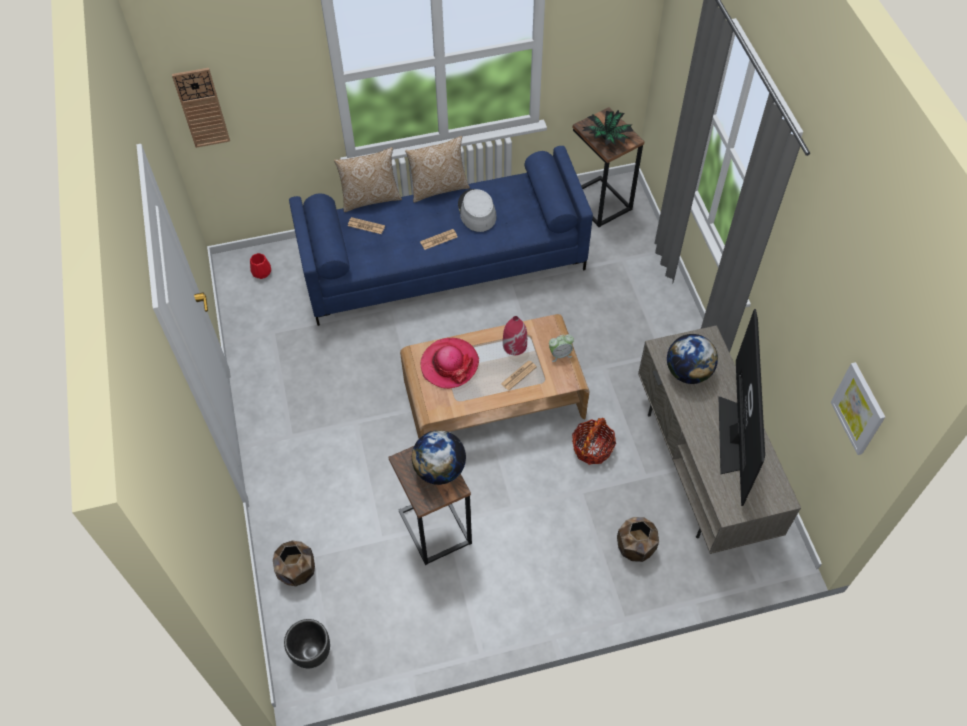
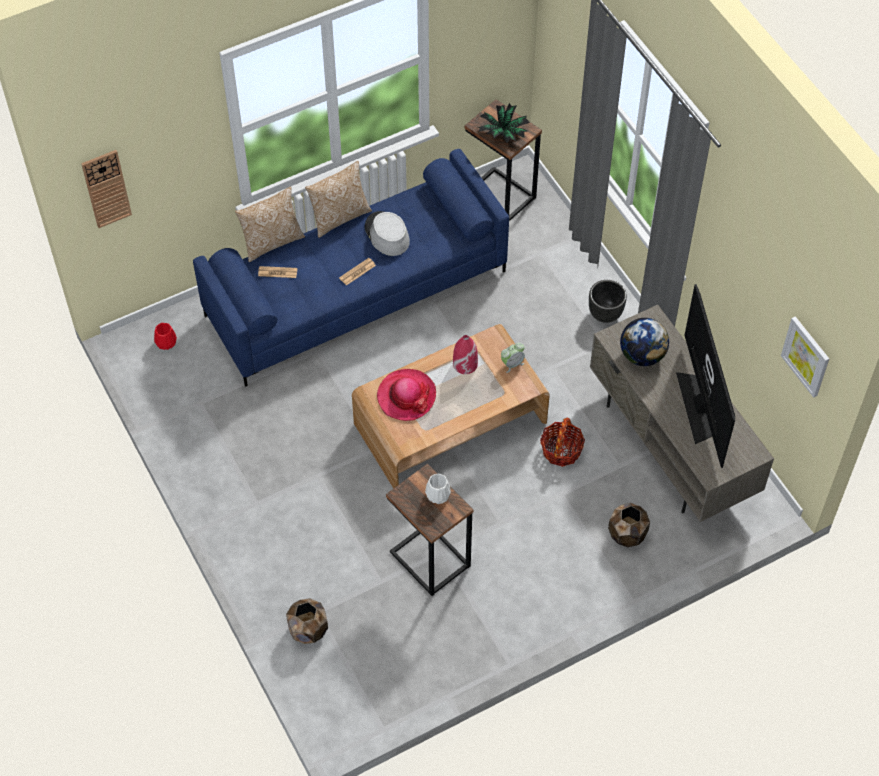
camera: 15 degrees left, 0 degrees up
(311, 652) = (348, 700): black planter -> black planter (604, 314)
(440, 469) = (438, 495): globe -> white vase
(518, 375) = (477, 393): newspaper -> none

